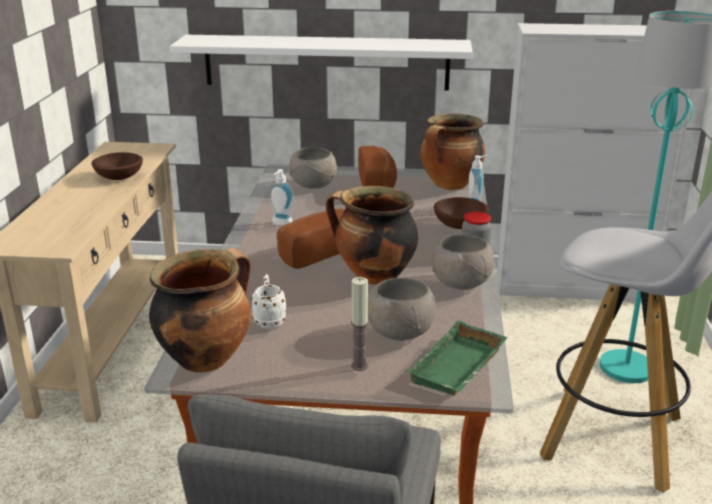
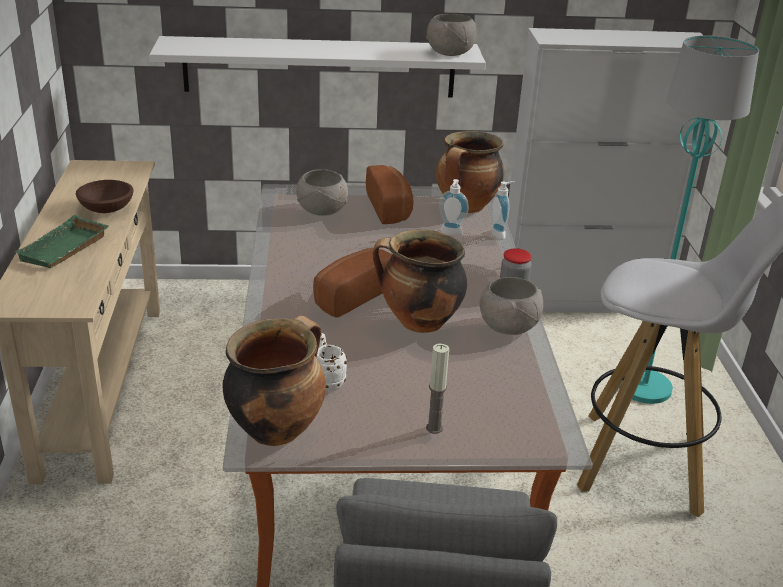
camera: 10 degrees left, 5 degrees up
(281, 224) = (302, 262): soap dispenser -> soap dispenser (450, 233)
(401, 332) = (465, 387): grey bowl -> grey bowl (451, 53)
(459, 226) = (489, 257): brown bowl -> none
(460, 368) = (532, 424): green tray -> green tray (65, 250)

